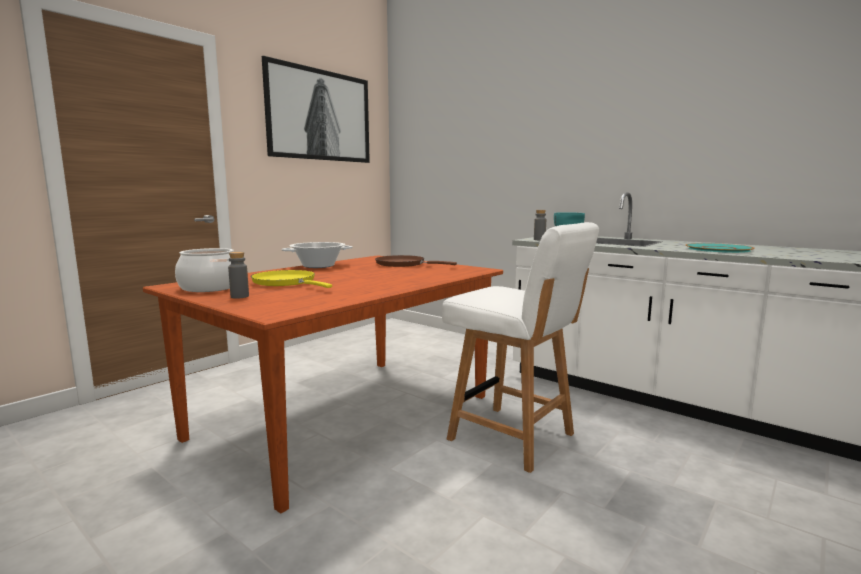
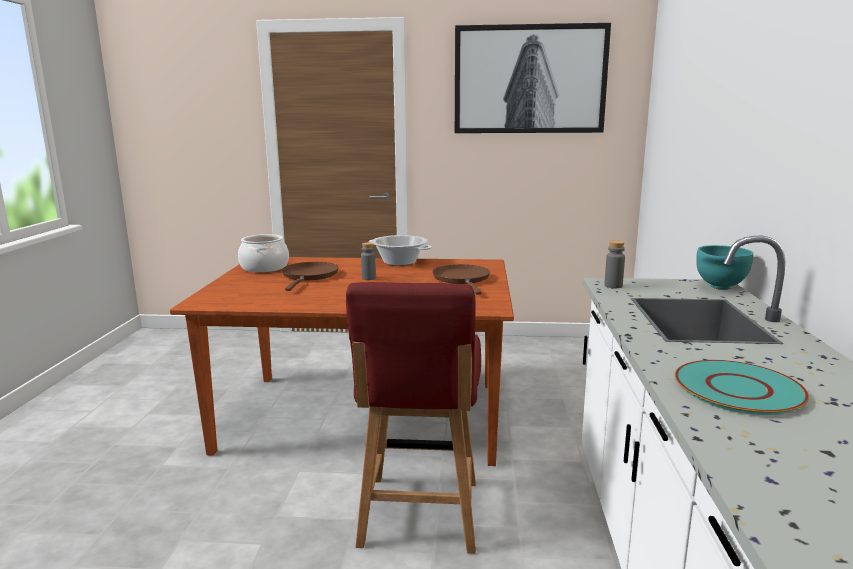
camera: 55 degrees right, 5 degrees up
(239, 296) = (243, 281): grey bottle -> grey bottle (368, 278)
(287, 282) = (309, 276): yellow frying pan -> brown frying pan
(514, 438) = (419, 515): white chair -> red chair

